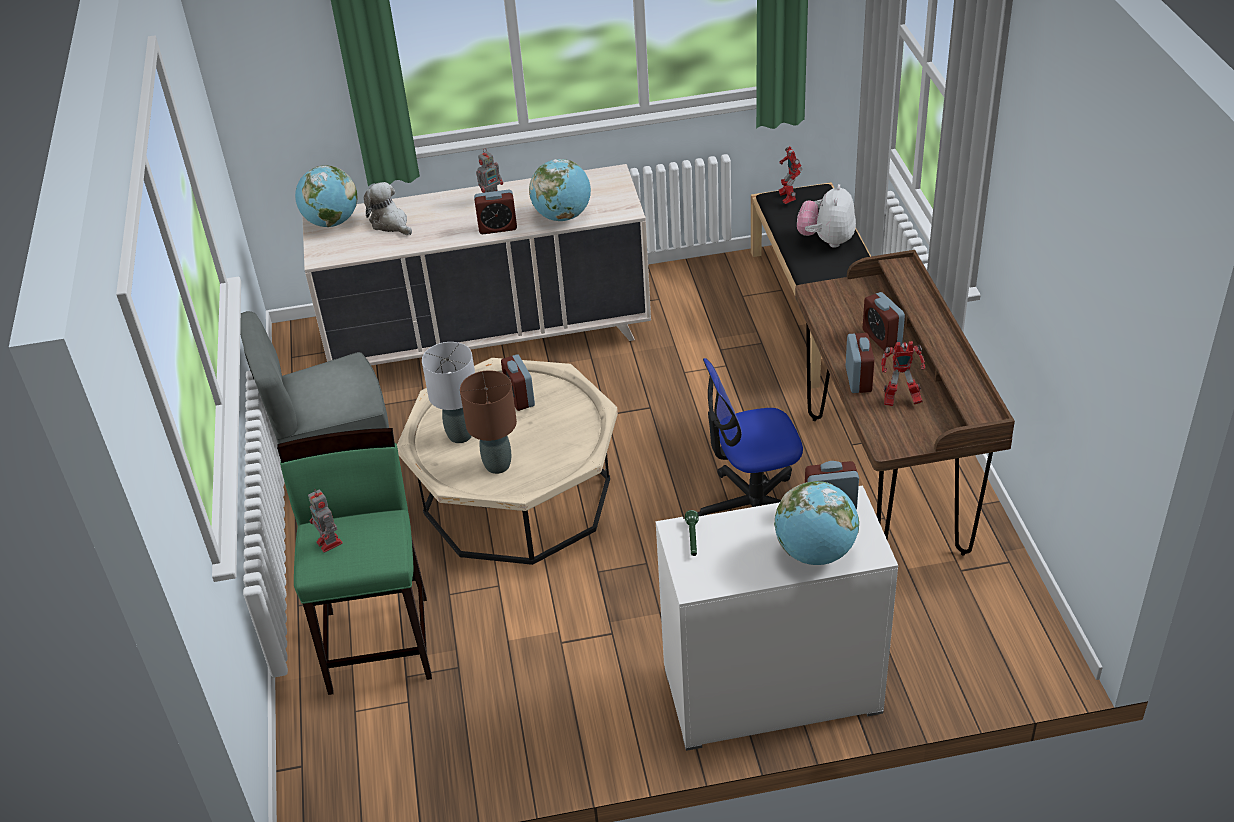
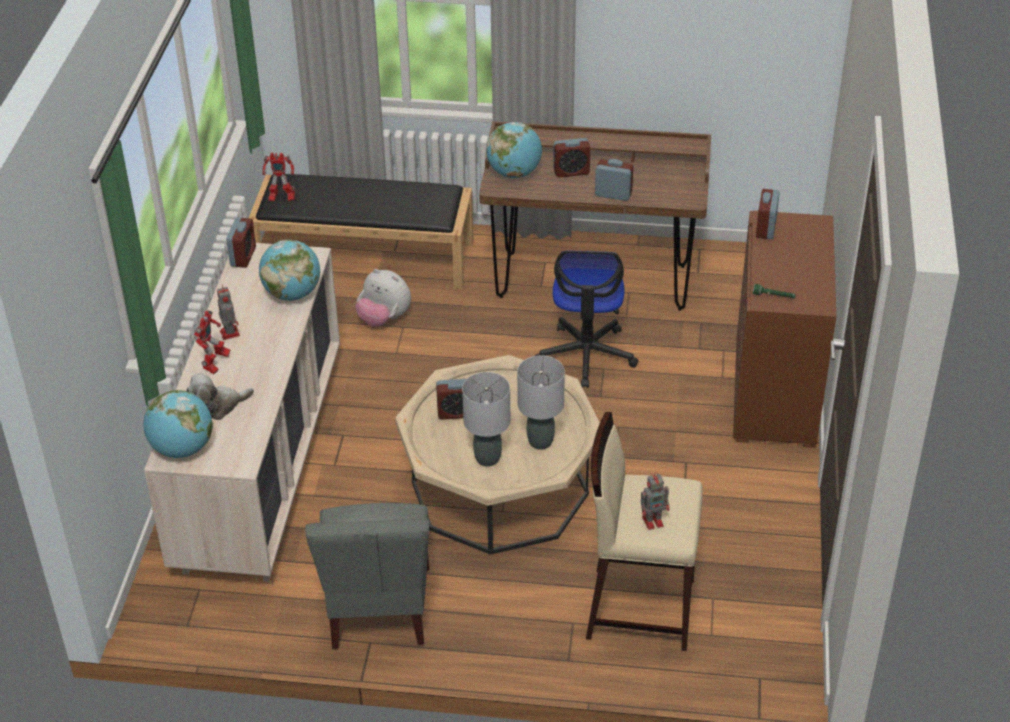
camera: 75 degrees left, 0 degrees up
(380, 643) = (639, 607): green stool -> beige stool
(497, 227) = (280, 337): alarm clock -> alarm clock (243, 257)
(497, 465) = (540, 442): brown table lamp -> grey table lamp
(771, 692) = (776, 392): white dresser -> brown dresser
(815, 552) = (808, 246): globe -> globe (514, 173)
(826, 240) = (358, 194): plush toy -> plush toy (384, 319)
(900, 401) = (647, 182): toy robot -> toy robot (215, 364)

